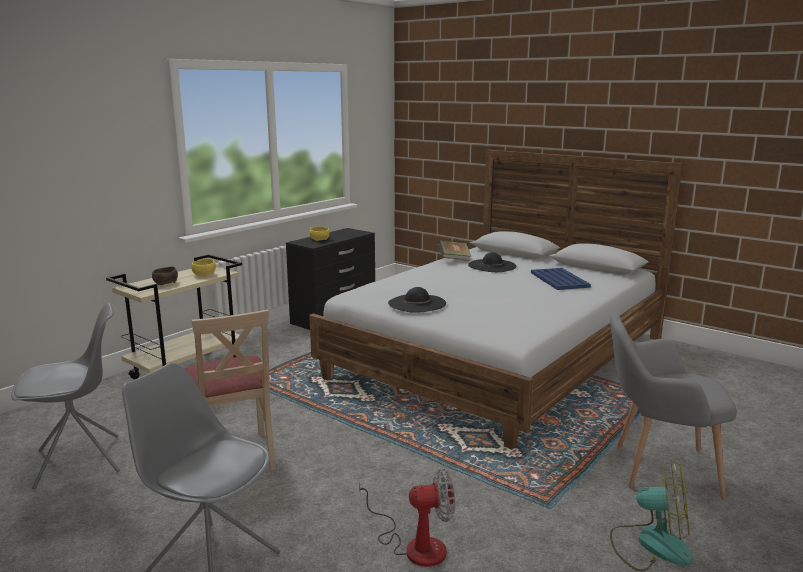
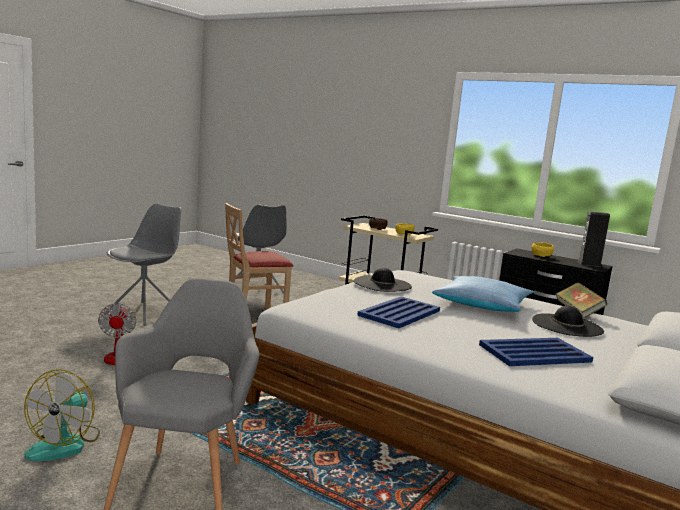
camera: 85 degrees right, 5 degrees down
(346, 232) = (589, 264): none -> speaker
(454, 279) = (482, 304): none -> pillow
(502, 304) = (400, 313): none -> blue tray

